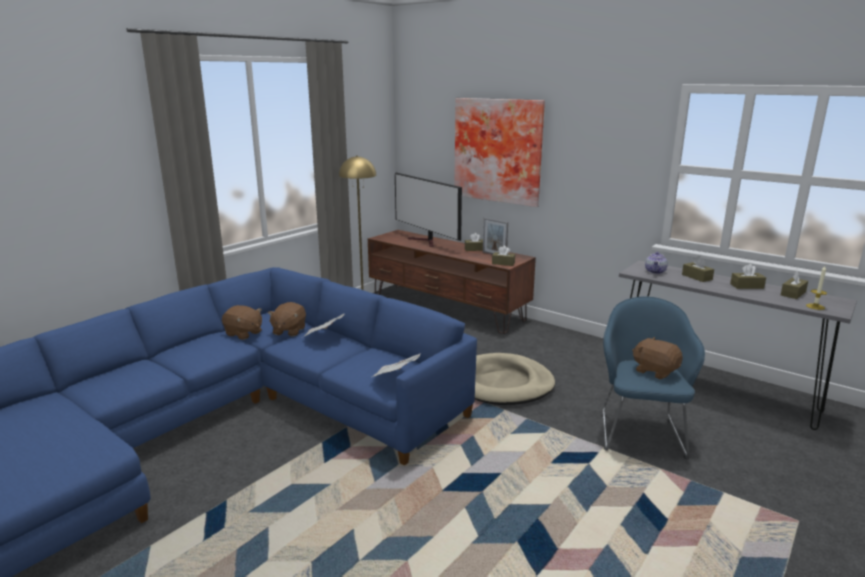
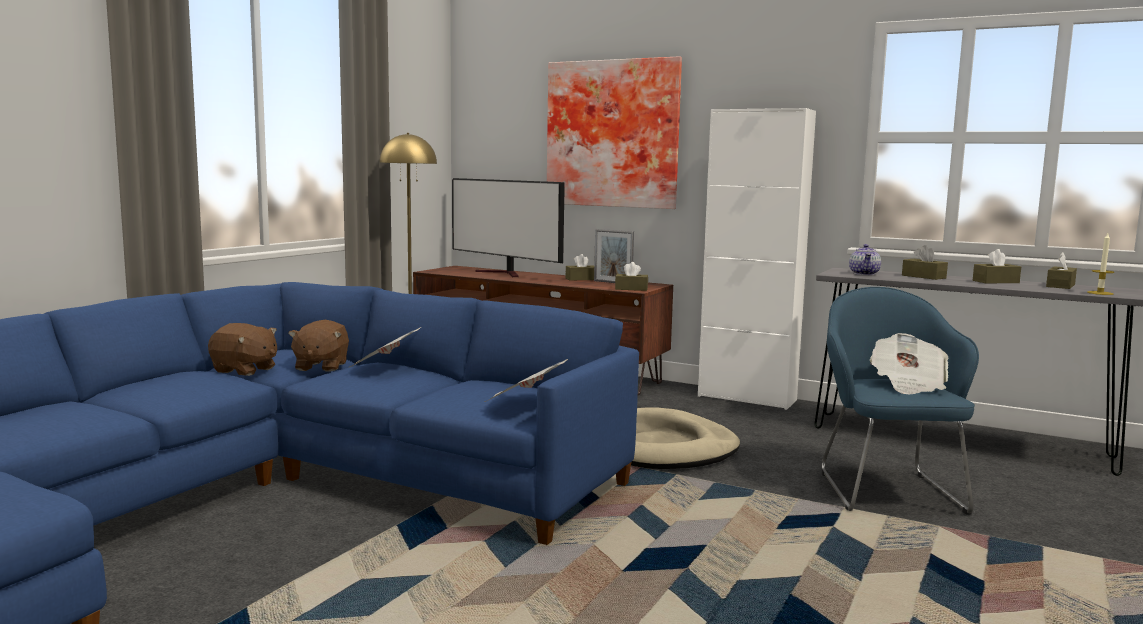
camera: 10 degrees left, 10 degrees down
(579, 339) = (747, 398): none -> white cabinet
(655, 371) = (907, 385): brown plush toy -> newspaper

